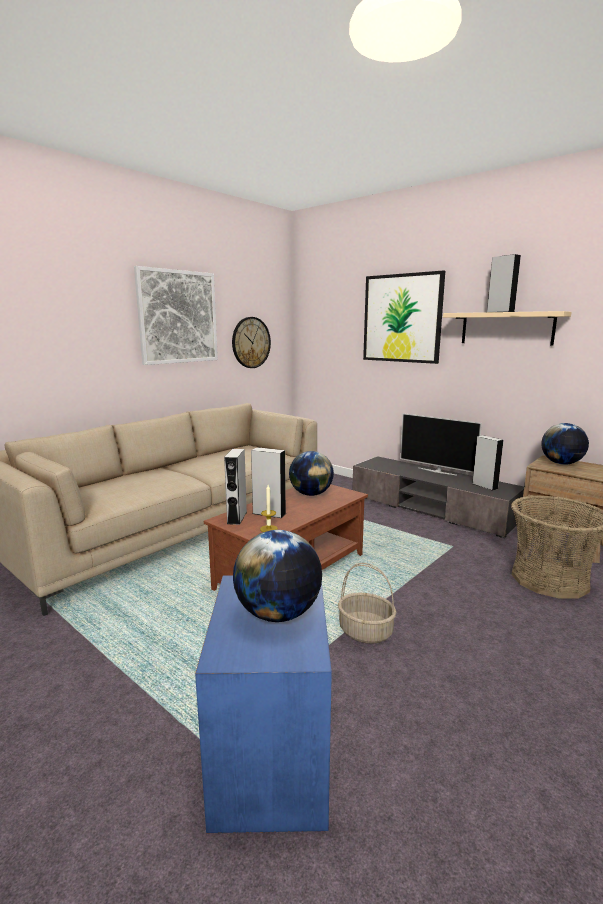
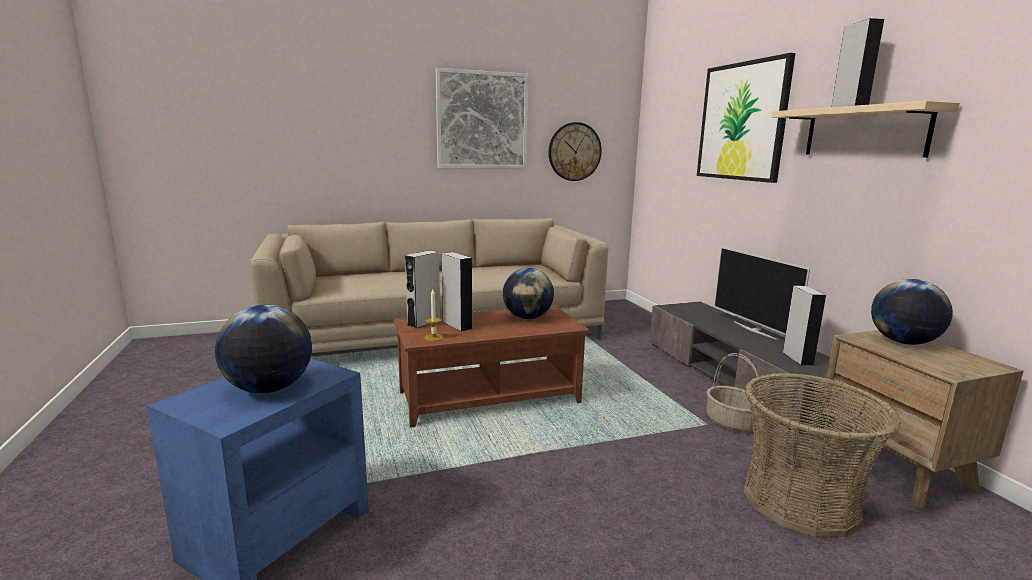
camera: 30 degrees right, 0 degrees up
(366, 631) = (487, 473): basket -> basket (732, 423)

